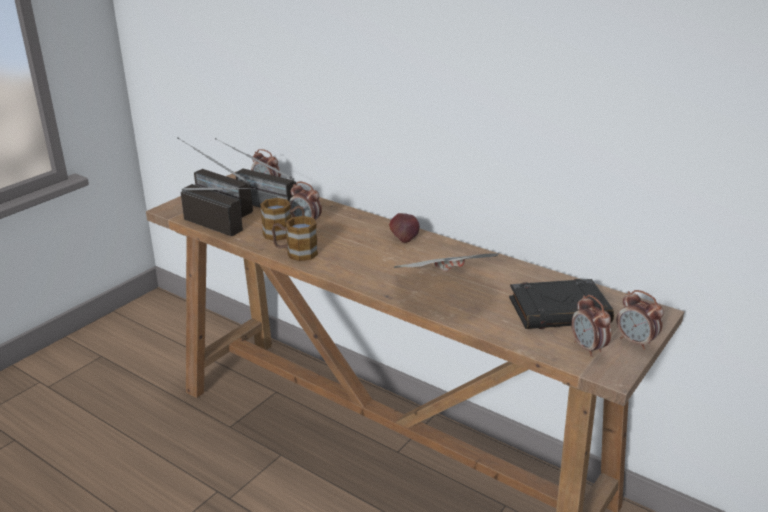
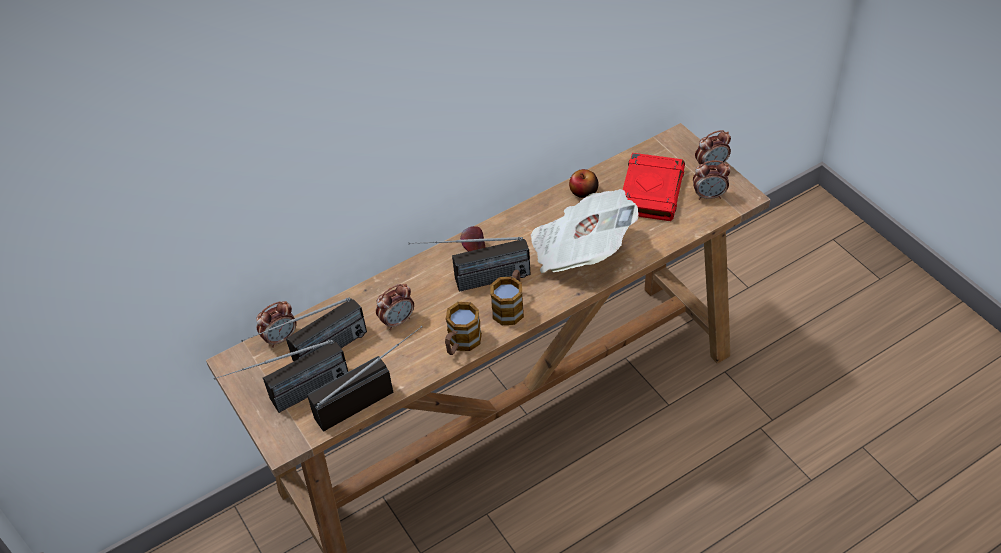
camera: 65 degrees left, 20 degrees up
(284, 234) = (412, 344): mug -> mug (510, 307)
(367, 245) = (473, 283): none -> radio
(522, 274) = (583, 192): none -> apple
(560, 310) = (651, 191): black book -> red book

